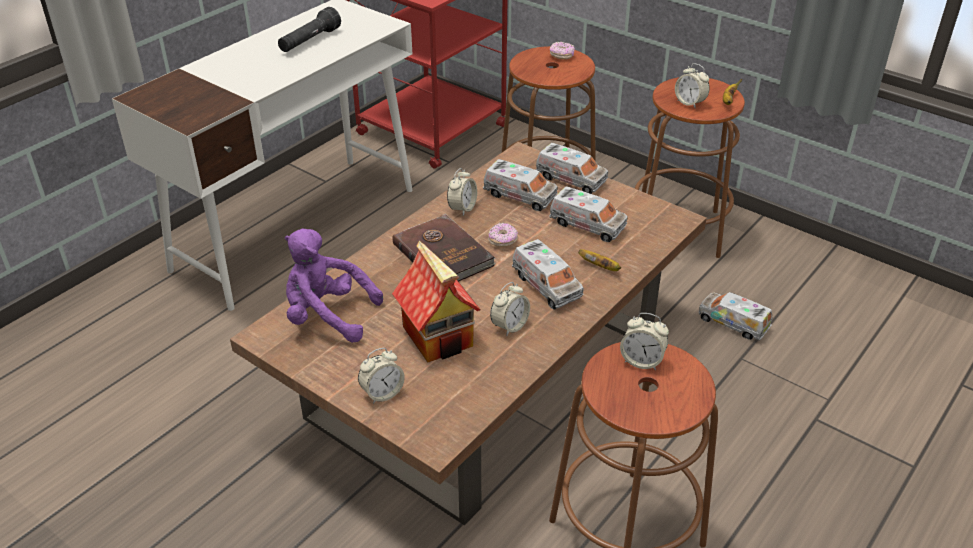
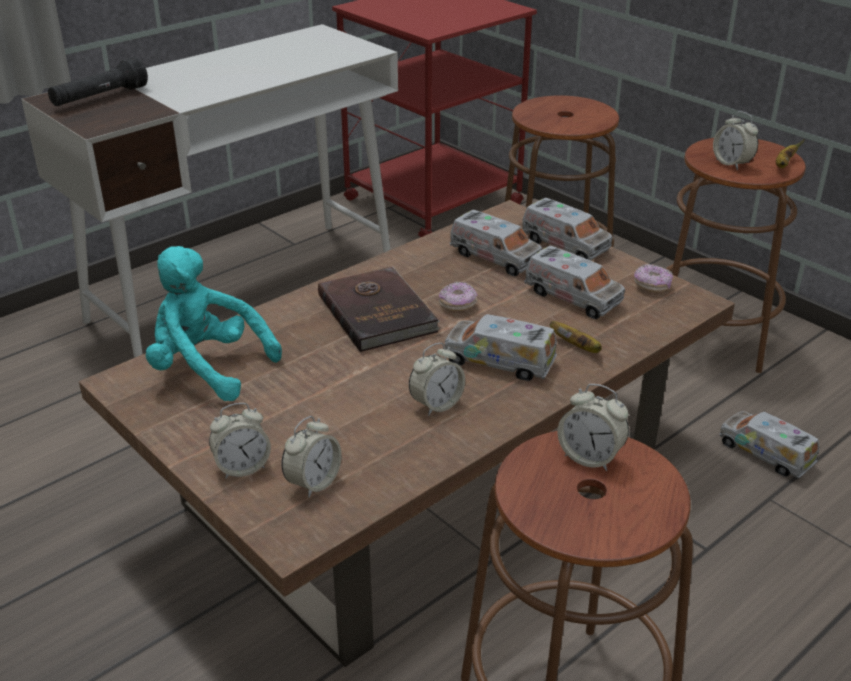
camera: 10 degrees right, 5 degrees down
(309, 41) = (271, 61): black flashlight -> black flashlight (100, 98)
(327, 316) = (207, 368): purple plush toy -> turquoise plush toy
(439, 336) = (340, 407): toy house -> none
(462, 208) = (418, 264): alarm clock -> alarm clock (313, 482)
(546, 285) = (499, 361): toy truck -> toy truck turned 135 degrees clockwise
(561, 56) = (580, 106): donut -> donut (652, 286)

